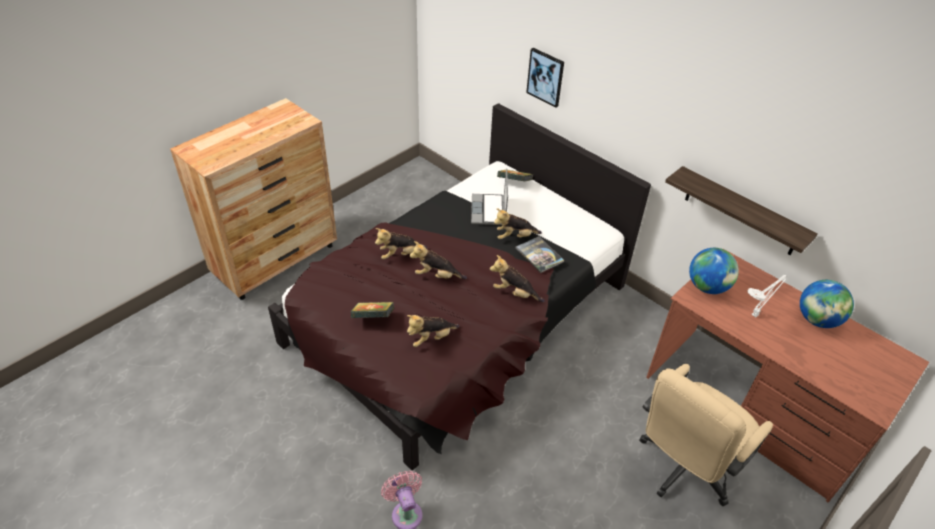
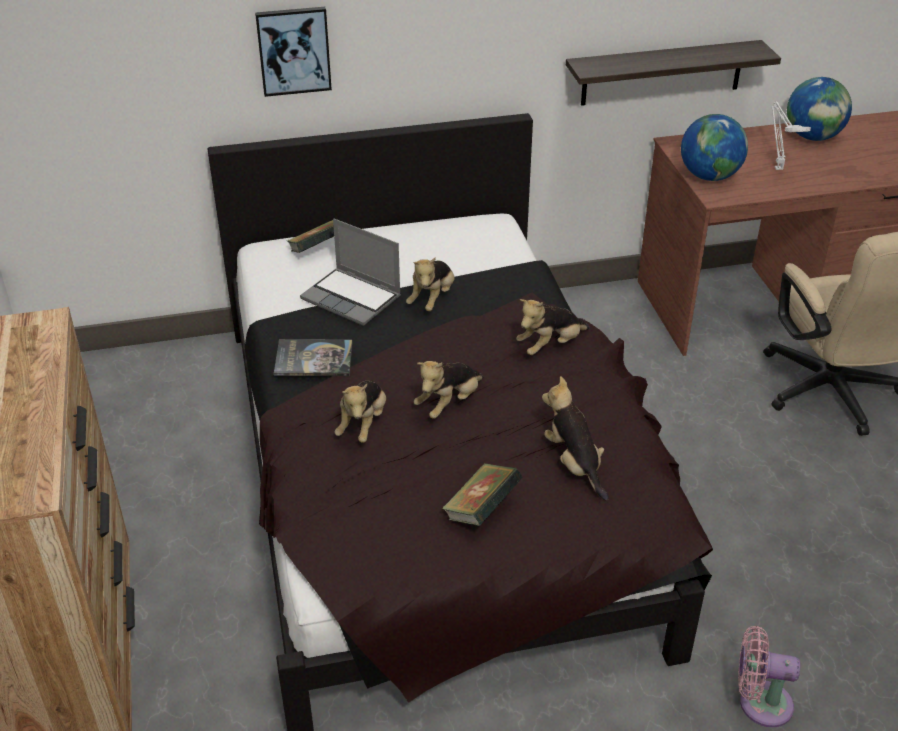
camera: 55 degrees left, 5 degrees down
(431, 338) = (574, 464): plush toy -> plush toy turned 150 degrees clockwise
(539, 255) = (496, 291): book -> book (313, 359)

